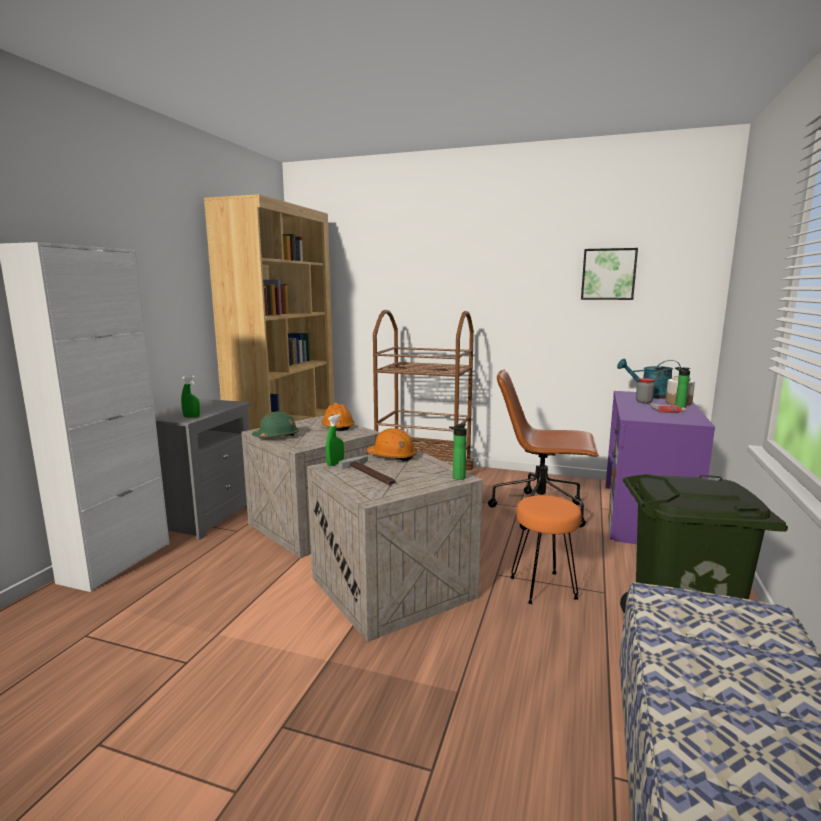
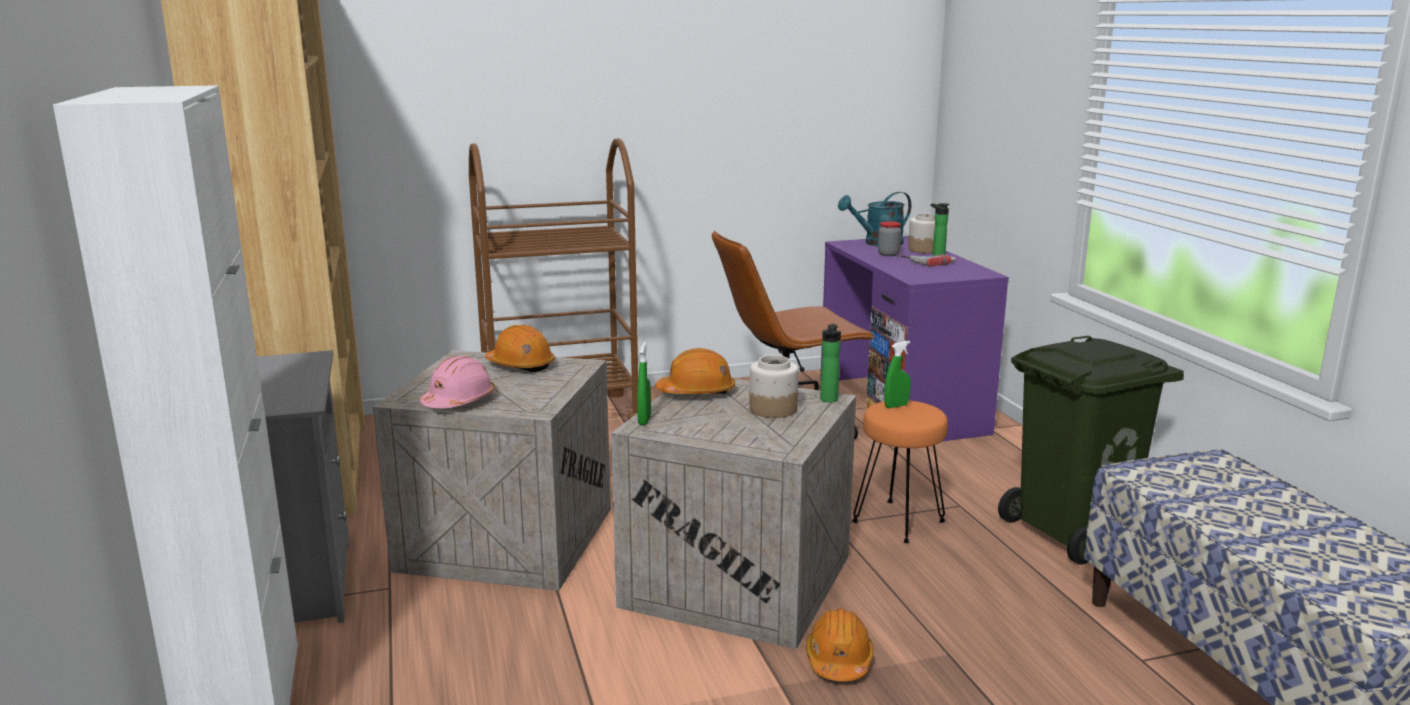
camera: 35 degrees left, 5 degrees up
(191, 417) = (296, 398): green spray bottle -> green spray bottle (896, 406)
(276, 436) = (459, 401): green hard hat -> pink hard hat
(372, 473) = (720, 420): hammer -> none
(382, 661) = (839, 660): none -> orange hard hat
(413, 475) = (772, 409): none -> jar
(608, 274) = (799, 71): picture -> none

